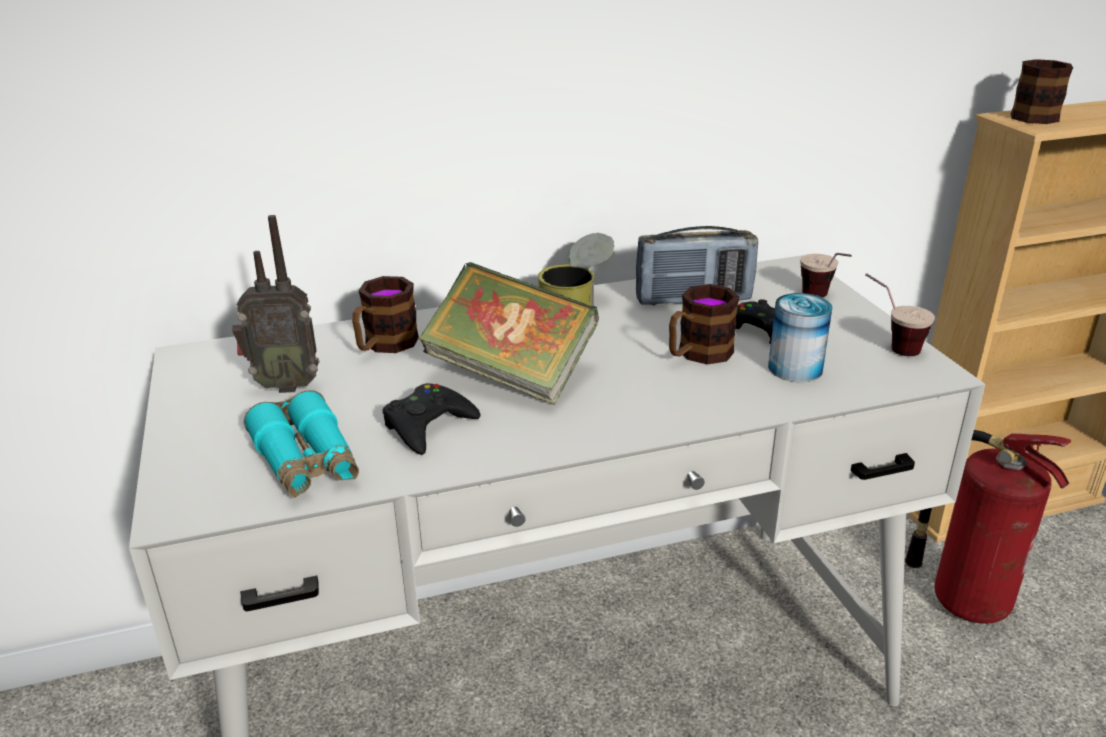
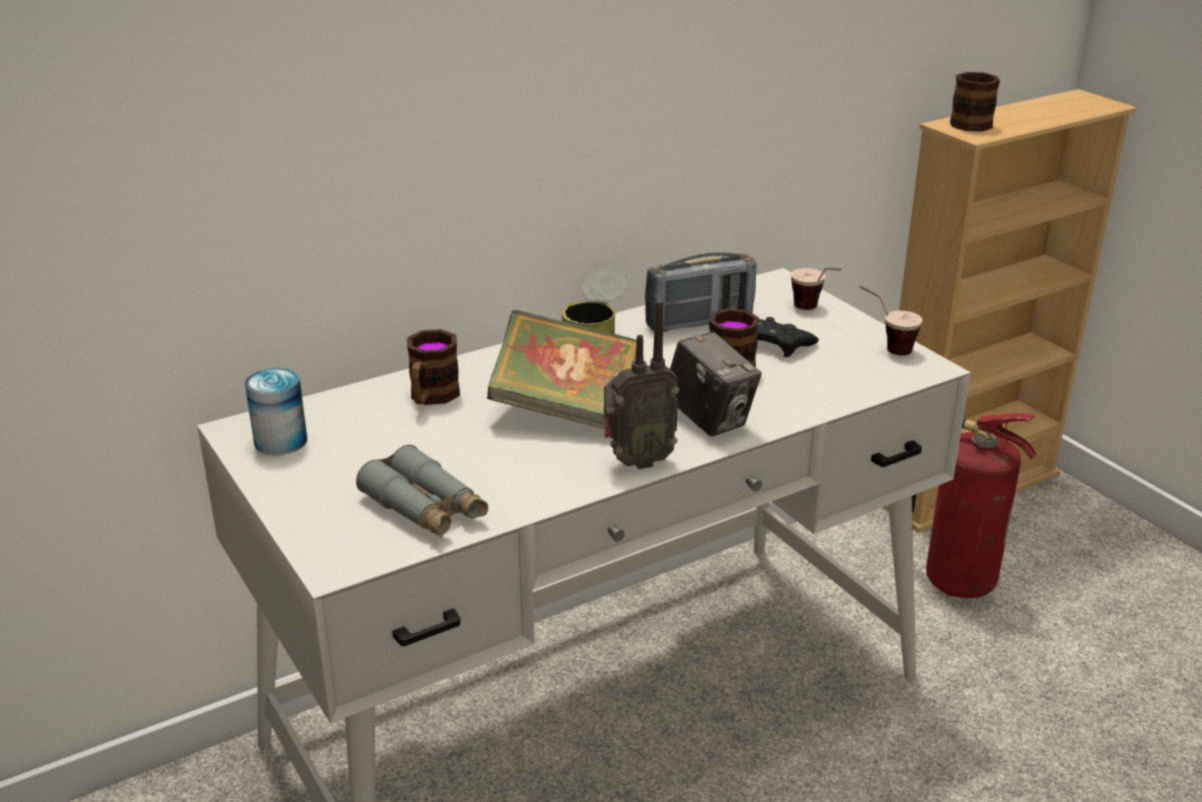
camera: 15 degrees left, 0 degrees up
(285, 385) = (358, 445): radio -> radio (636, 461)
(306, 461) = (425, 508): turquoise binoculars -> grey binoculars
(428, 425) = (517, 464): black game controller -> none
(658, 402) = (709, 419): none -> camera
(795, 368) = (813, 377): can -> can (280, 441)

